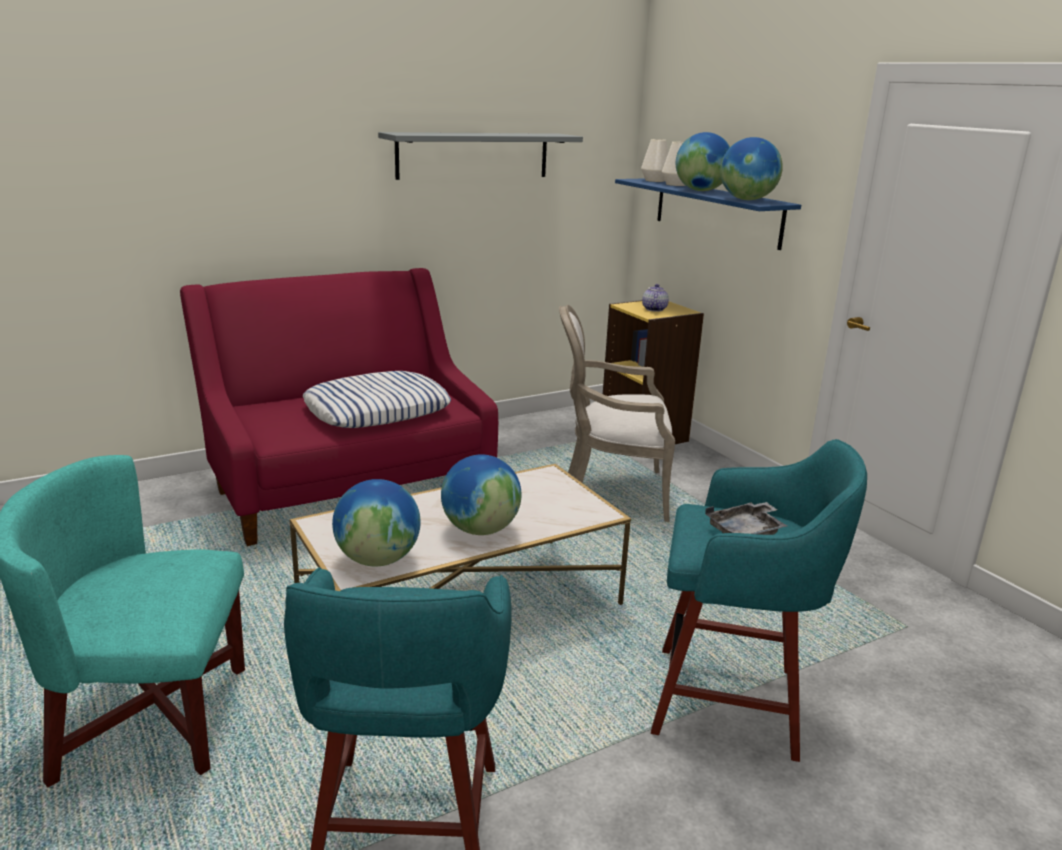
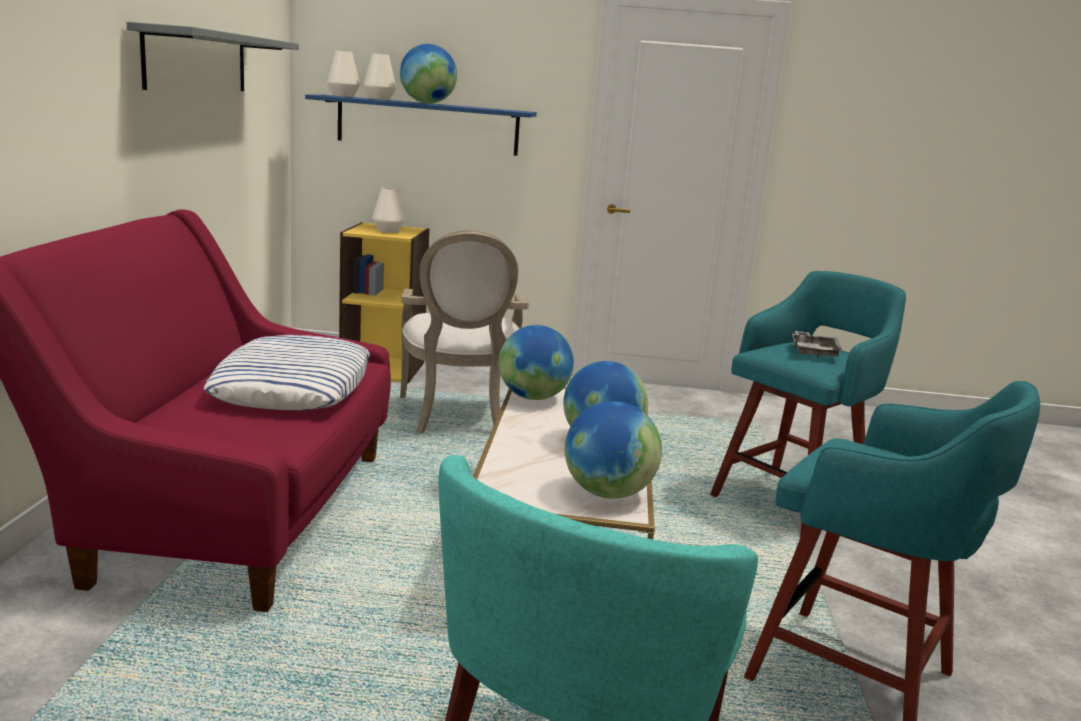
camera: 55 degrees left, 5 degrees down
(610, 492) = (458, 418): armchair -> armchair turned 45 degrees counterclockwise
(653, 309) = (388, 231): teapot -> white vase
(746, 199) = (495, 109): globe -> globe (533, 397)

